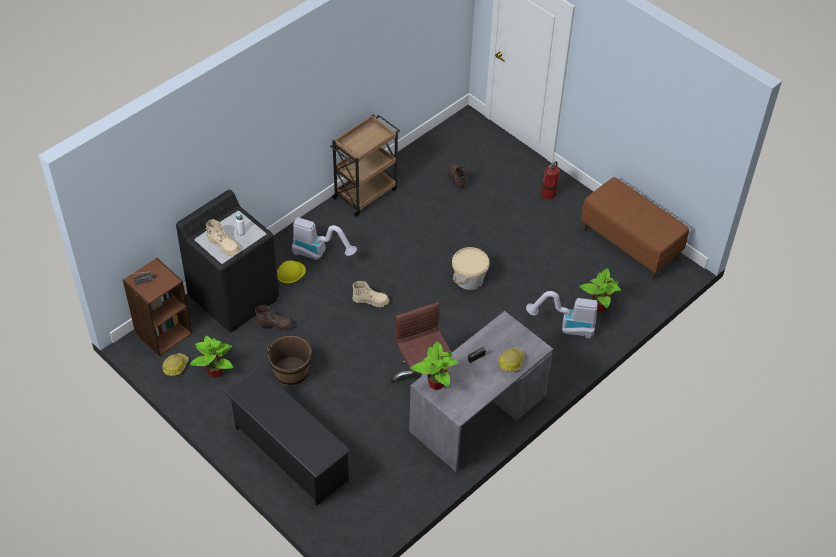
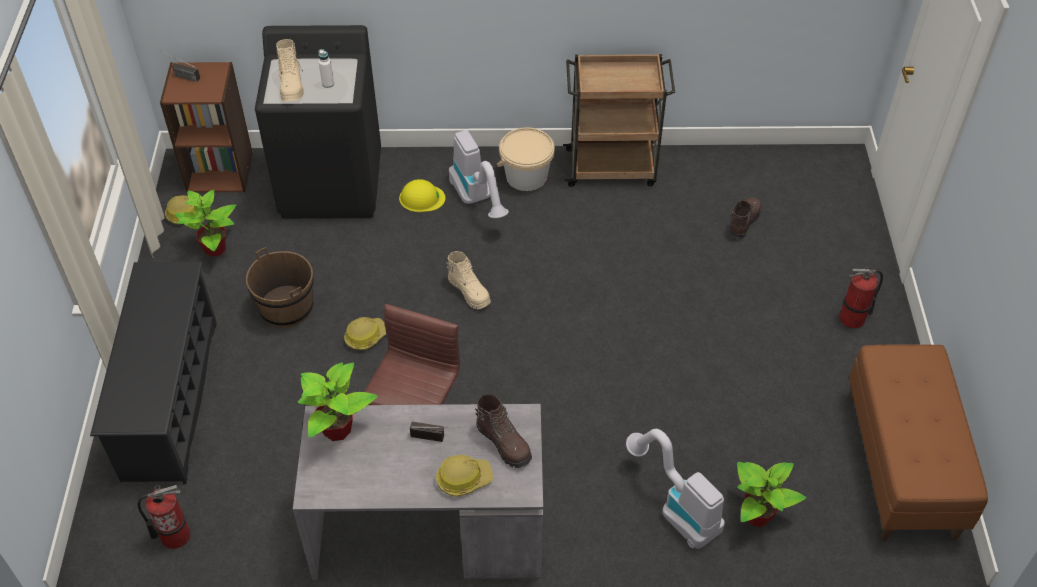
camera: 45 degrees right, 0 degrees up
(274, 325) = (334, 243): brown boot -> brown boot (504, 443)
(348, 356) = (366, 336): none -> hard hat
(373, 505) = (175, 535): none -> fire extinguisher
(469, 279) = (618, 351): beige bucket -> beige bucket (526, 176)

